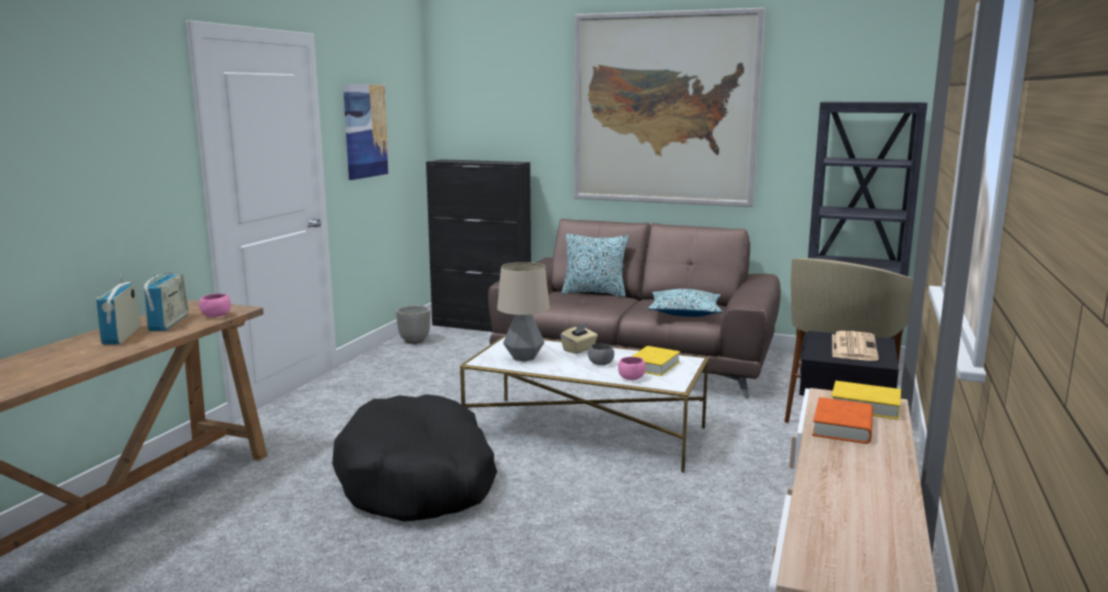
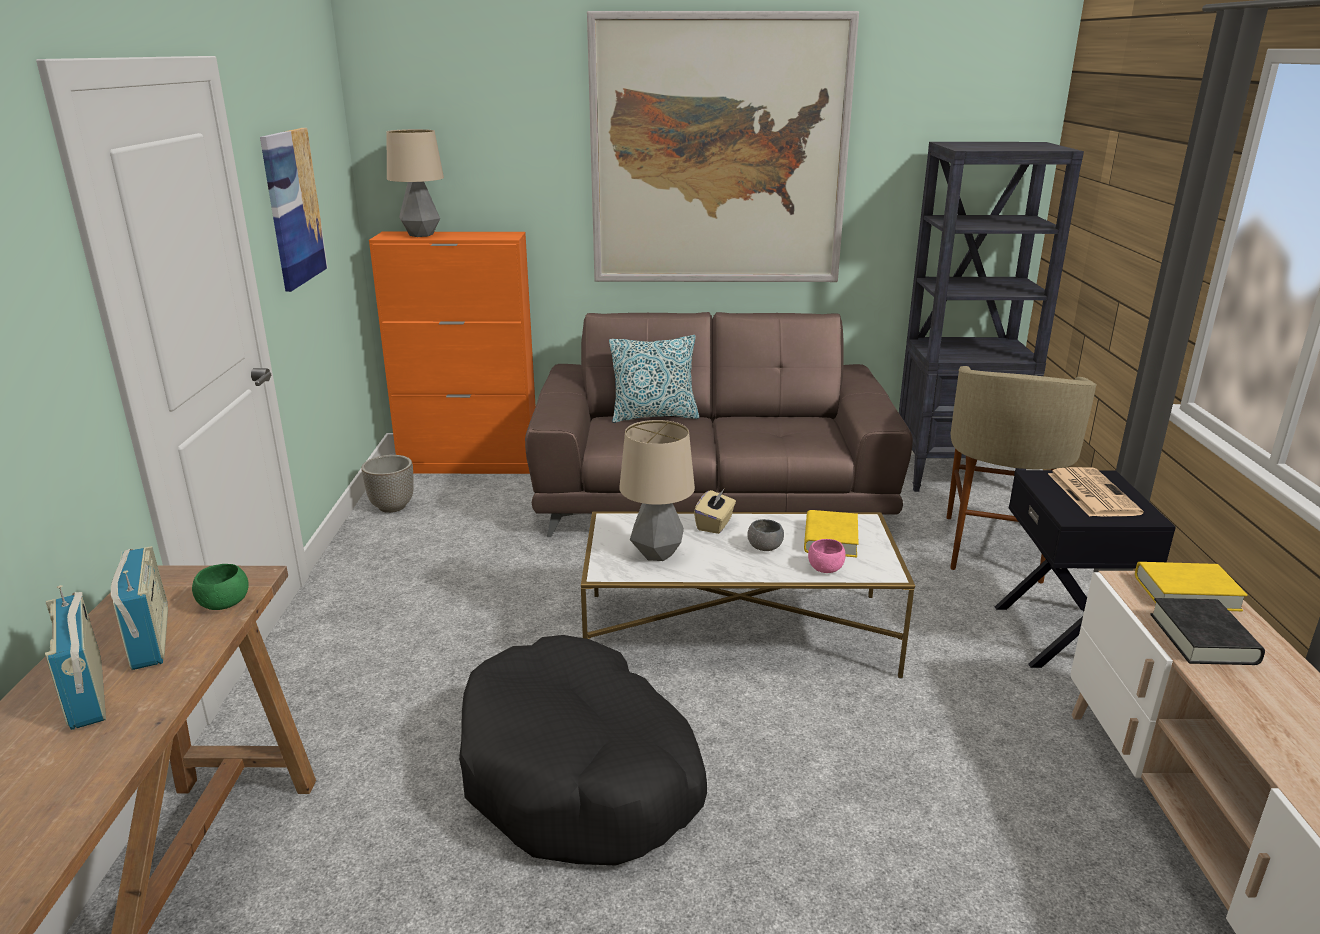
camera: 20 degrees left, 10 degrees up
(216, 316) = (224, 604): pink bowl -> green bowl
(461, 161) = (421, 235): none -> table lamp
(482, 326) = (470, 465): black cabinet -> orange cabinet
(685, 312) = (795, 438): pillow -> none
(842, 427) = (1203, 639): orange book -> black book

